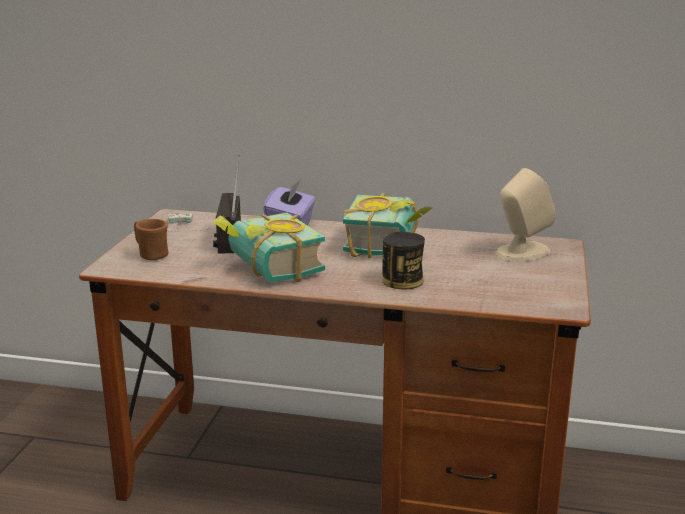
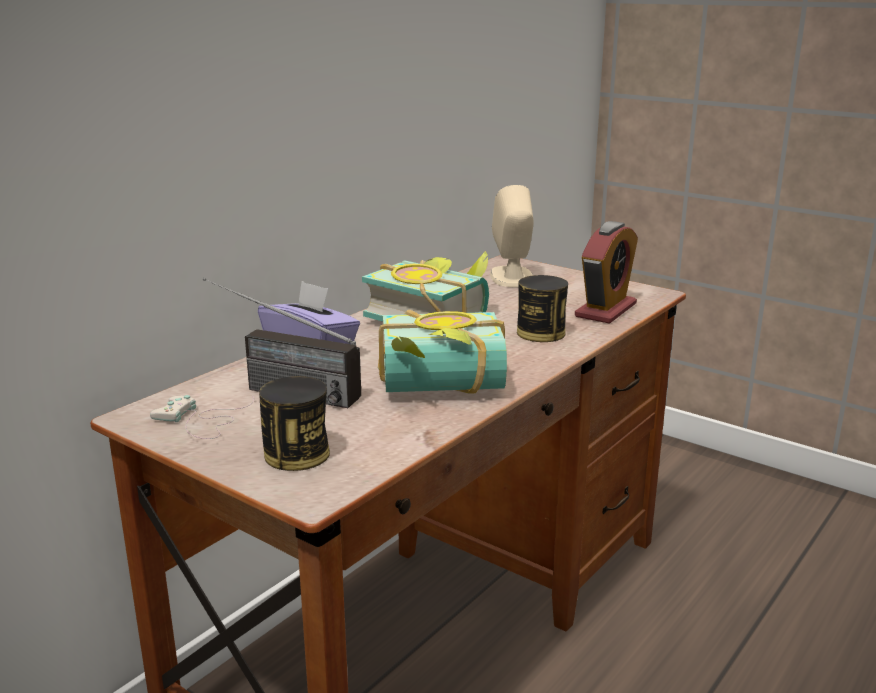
camera: 65 degrees left, 0 degrees up
(150, 255) = (297, 454): brown mug -> can
(486, 295) = (606, 310): none -> alarm clock

